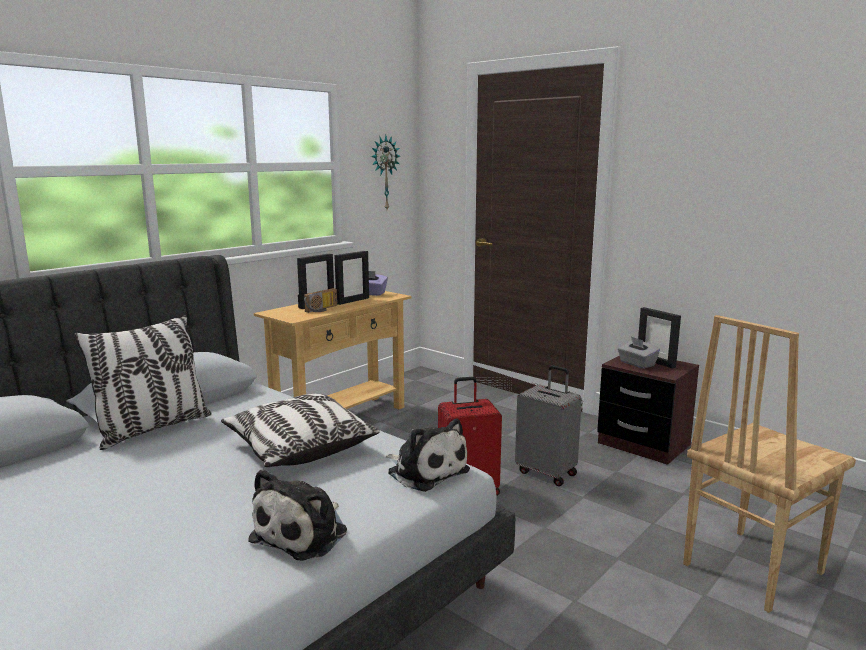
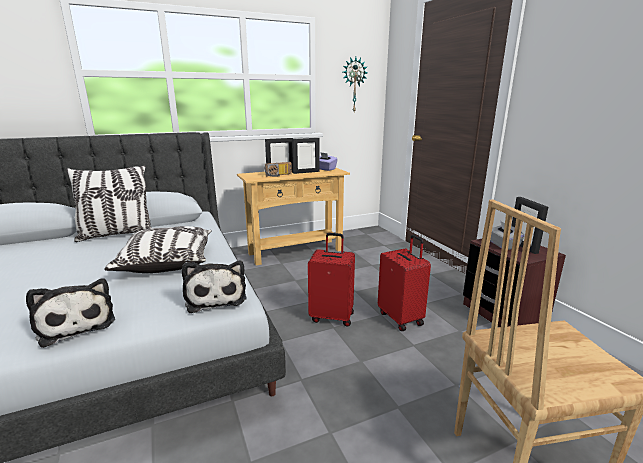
camera: 25 degrees right, 5 degrees up
(304, 534) = (76, 324): plush toy -> plush toy turned 90 degrees counterclockwise
(547, 472) = (401, 318): grey suitcase -> red suitcase

